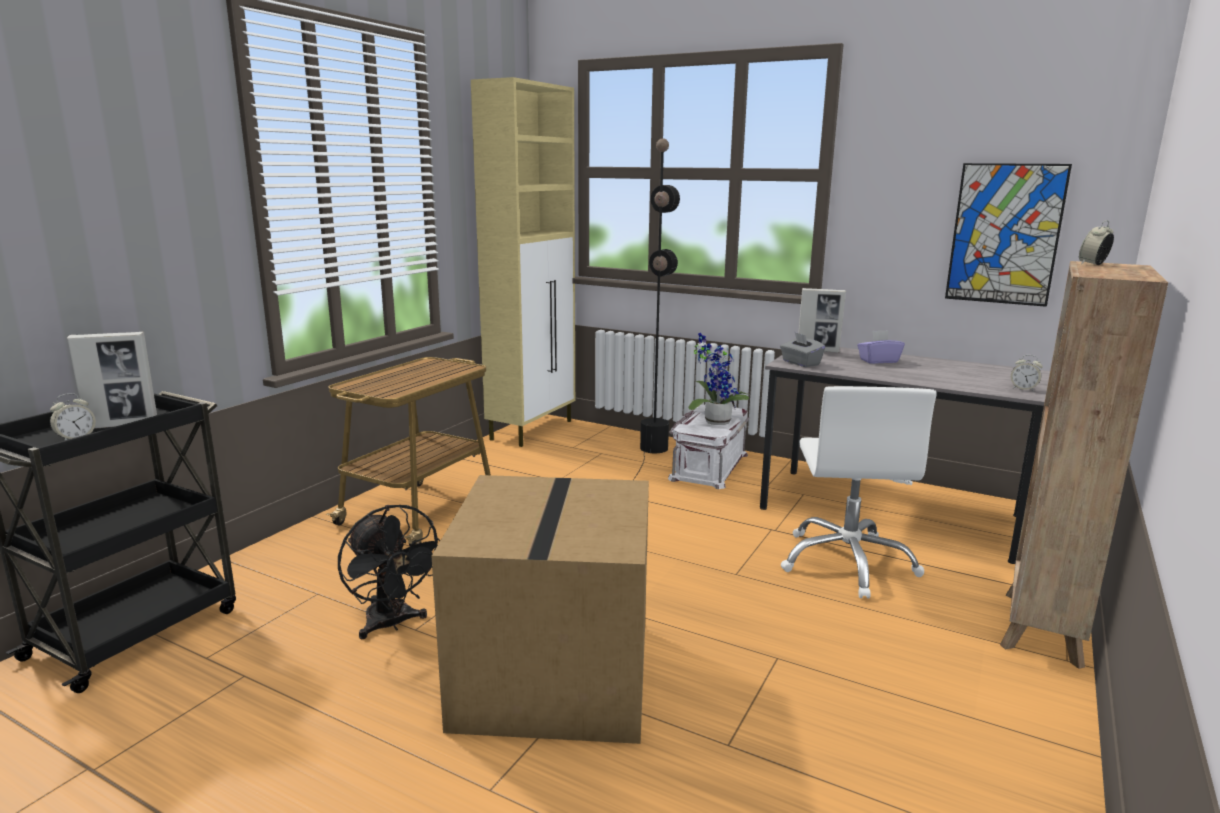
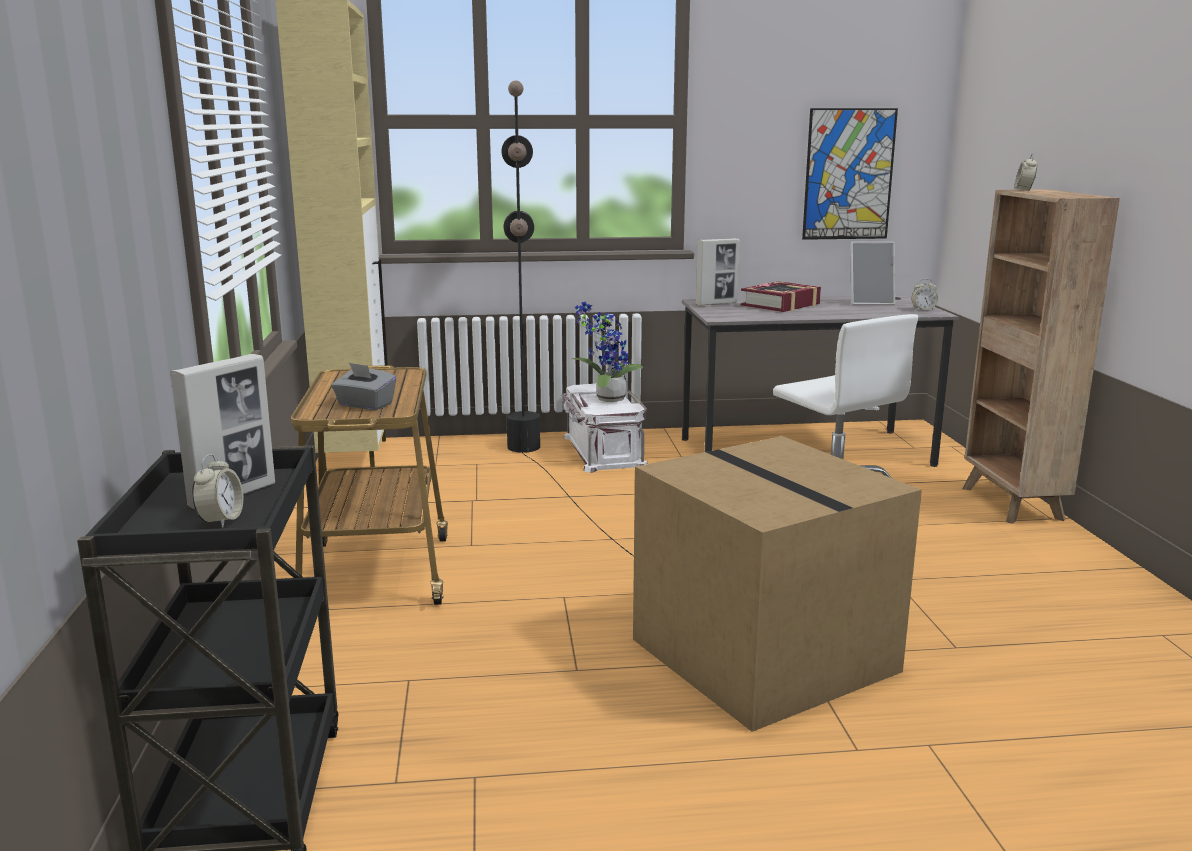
camera: 35 degrees left, 0 degrees up
(392, 624) = (545, 675): black fan -> none
(800, 363) = (729, 315): grey tissue box -> grey tissue box (365, 405)
(878, 361) = (781, 305): purple tissue box -> book
(981, 372) = (870, 303): none -> picture frame

